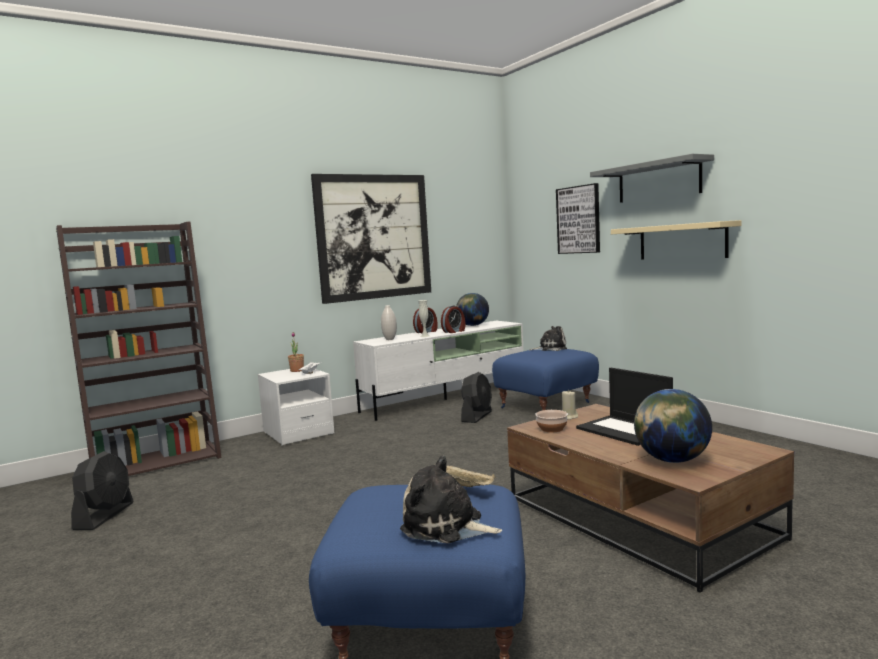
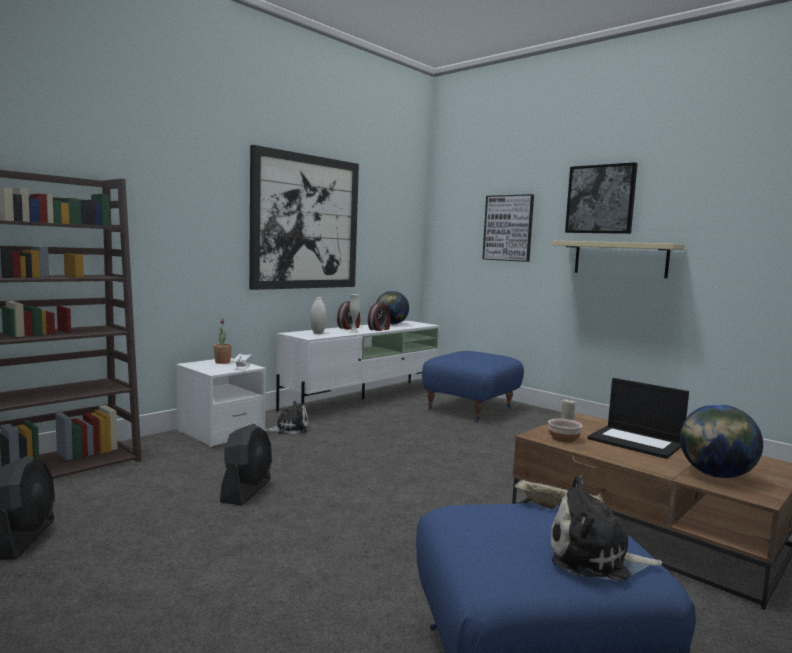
camera: 15 degrees left, 0 degrees up
(477, 416) = (409, 419): black fan -> black fan (246, 491)
(550, 348) = (476, 352): plush toy -> plush toy (289, 429)
(658, 181) = (600, 199): grey shelf -> picture

